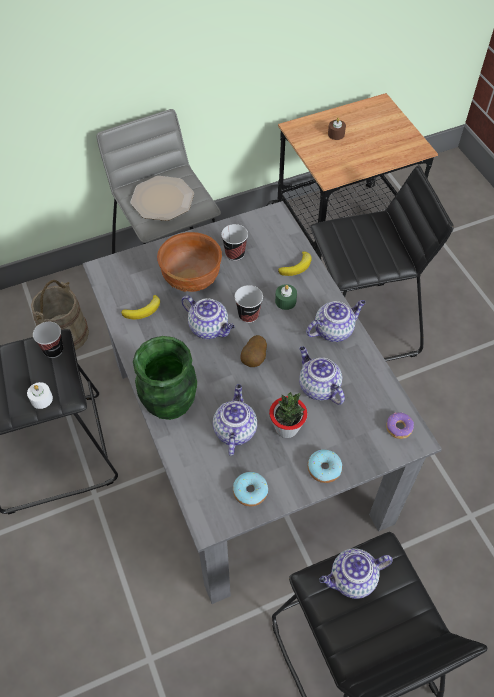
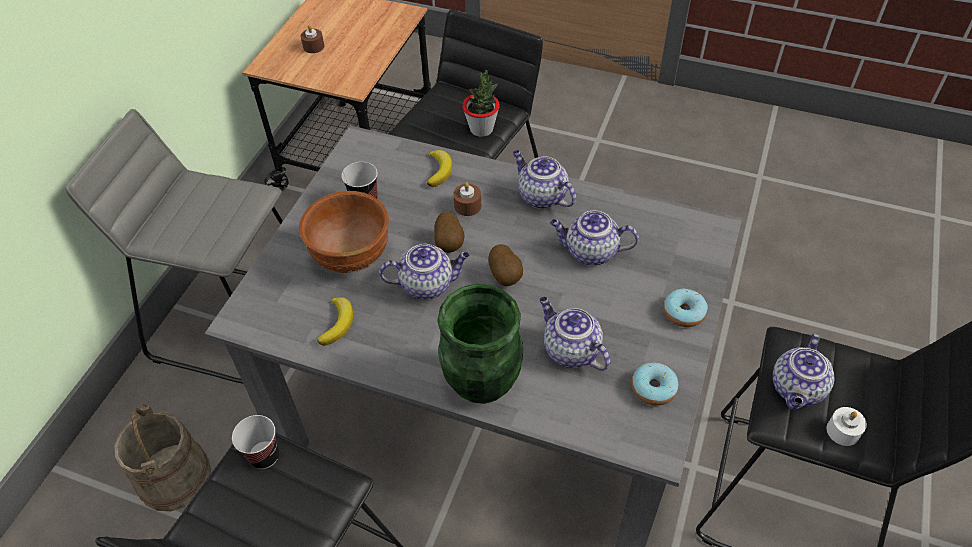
camera: 45 degrees left, 5 degrees down
(41, 399) = (315, 515): white candle -> white candle (843, 431)
(162, 199) = (201, 218): plate -> none
(248, 315) = (450, 244): cup -> potato
(285, 301) = (467, 206): green candle -> brown candle
(286, 428) = (611, 308): potted plant -> potted plant (481, 129)
(334, 330) = (541, 196): teapot -> teapot turned 60 degrees counterclockwise
(398, 428) = (693, 230): donut -> none

